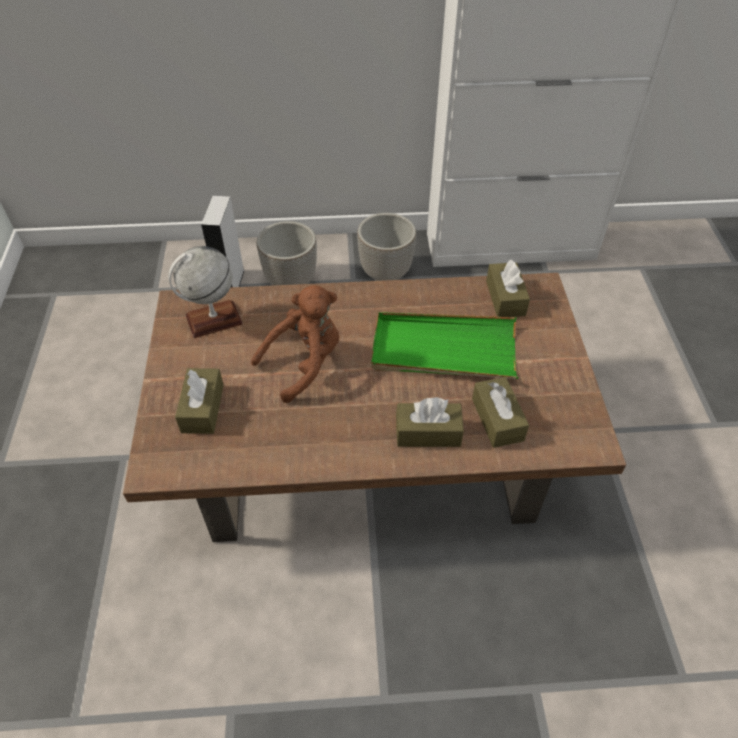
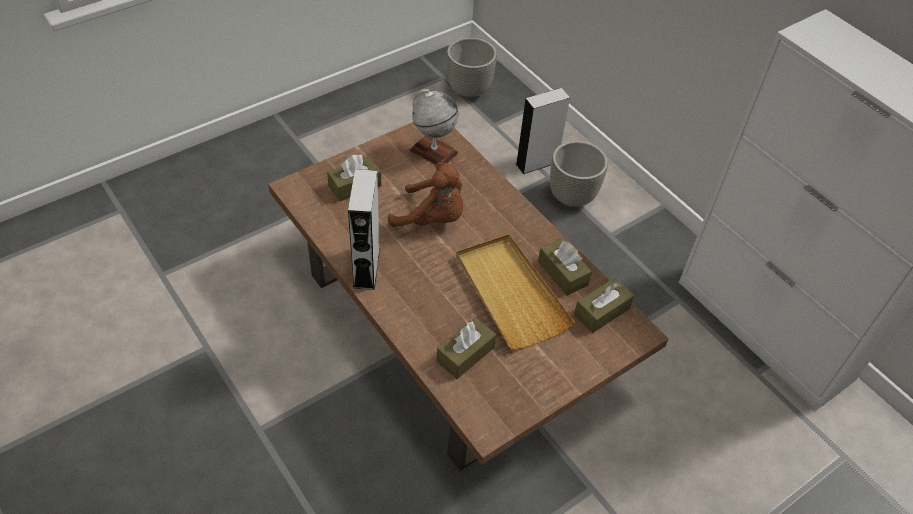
camera: 55 degrees right, 0 degrees up
(329, 451) = (366, 267): none -> grey speaker
(385, 273) = (639, 252): planter -> planter (469, 90)
(428, 433) = (422, 316): brown tissue box -> brown tissue box (562, 273)
(443, 350) = (510, 293): green tray -> beige tray

